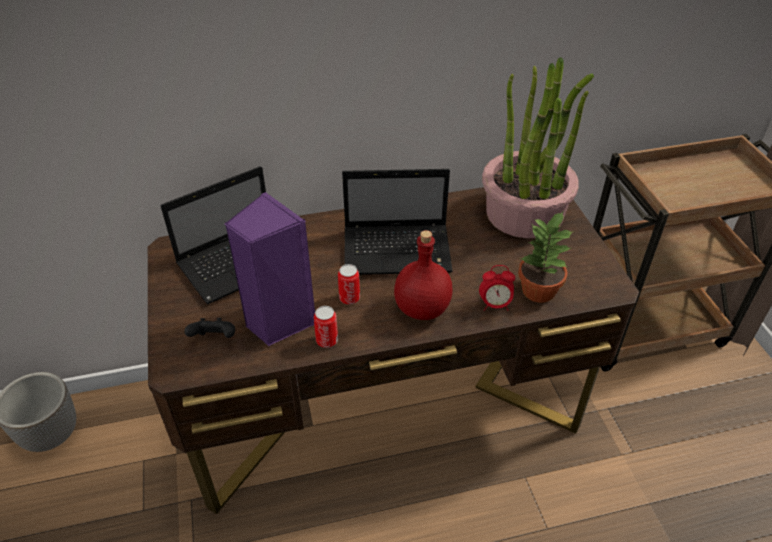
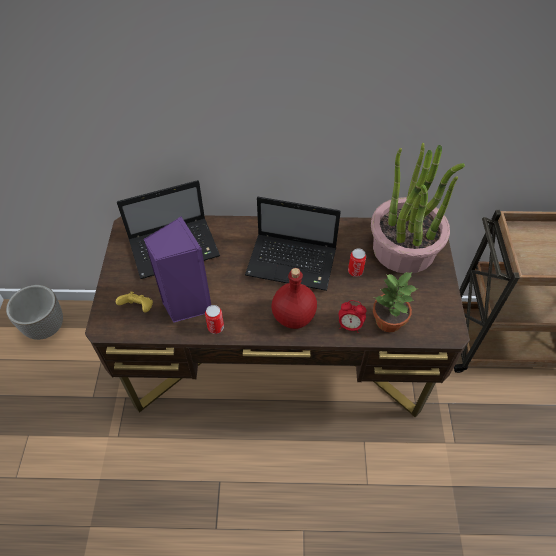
camera: 15 degrees right, 10 degrees up
(215, 339) = (138, 308): black game controller -> yellow game controller
(349, 298) = (243, 295): can -> can (355, 271)

